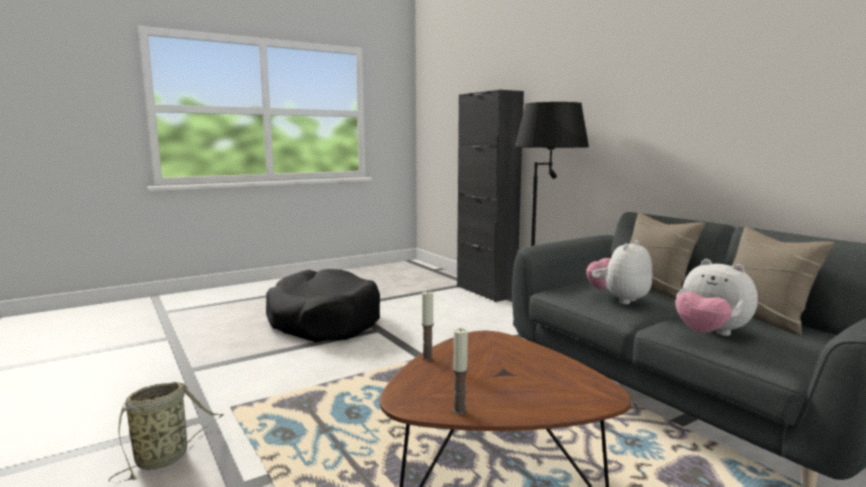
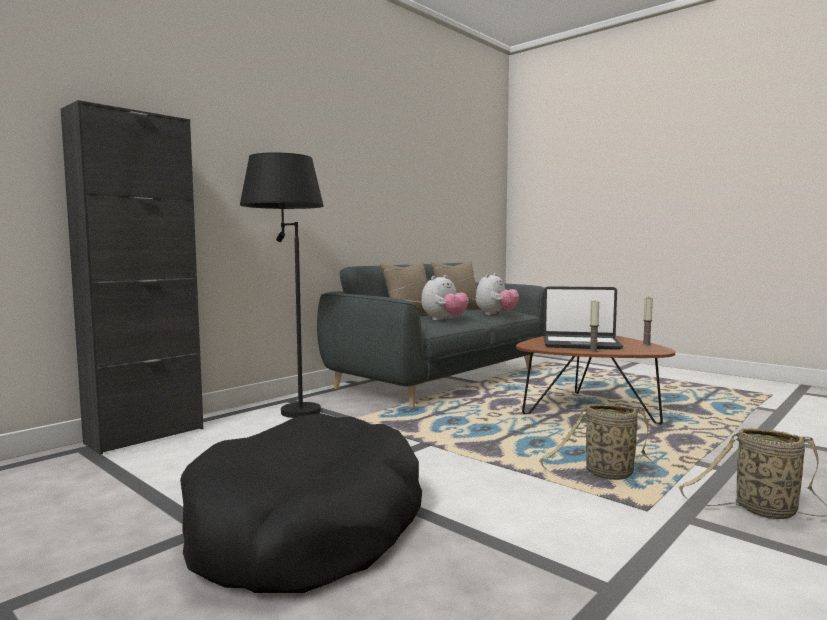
camera: 105 degrees left, 5 degrees down
(298, 413) = (605, 475): none -> basket
(486, 364) = (580, 344): none -> laptop
(619, 299) = (444, 320): plush toy -> plush toy turned 75 degrees counterclockwise

